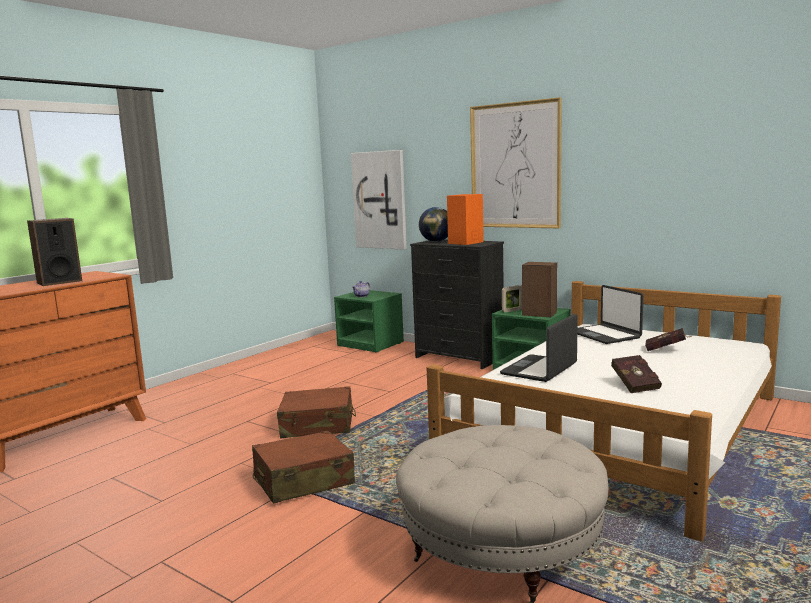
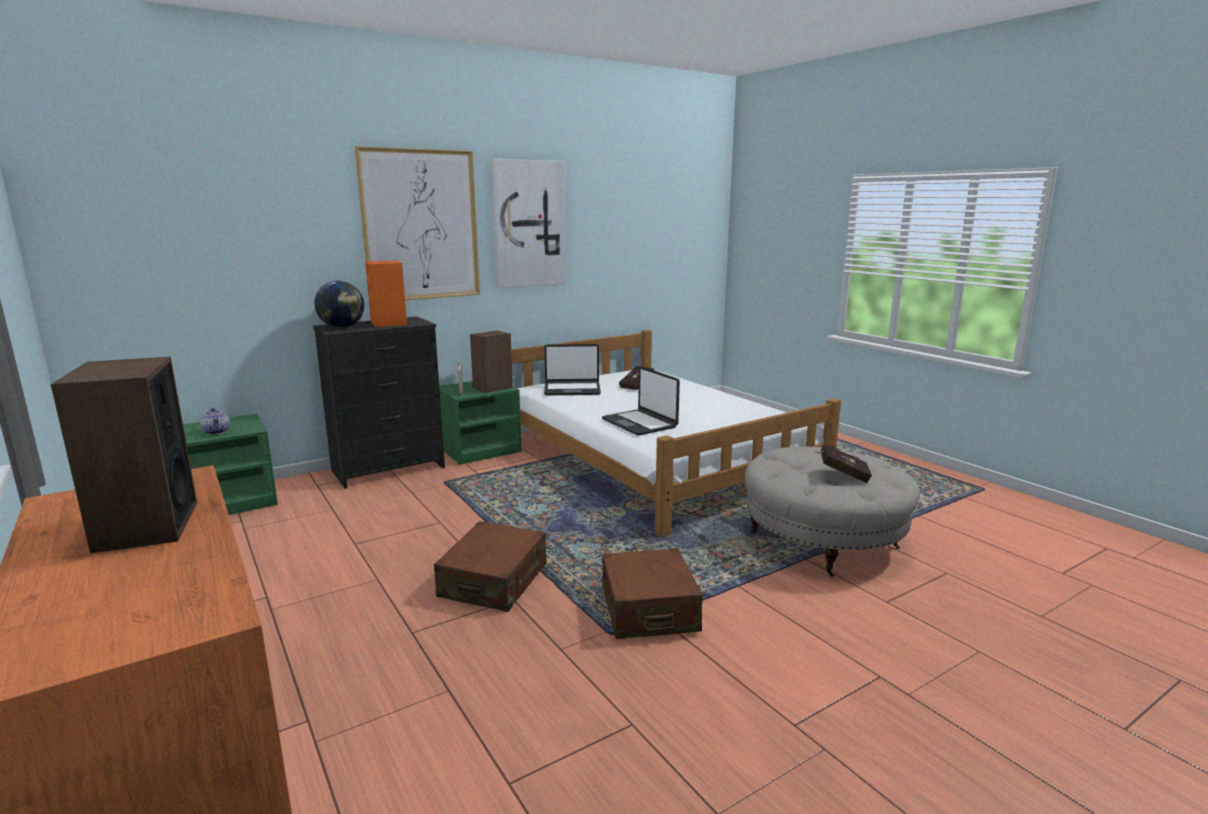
camera: 70 degrees left, 5 degrees up
(380, 200) = (189, 277): picture -> picture (528, 224)
(634, 385) = (707, 409): red book -> red book (841, 475)

